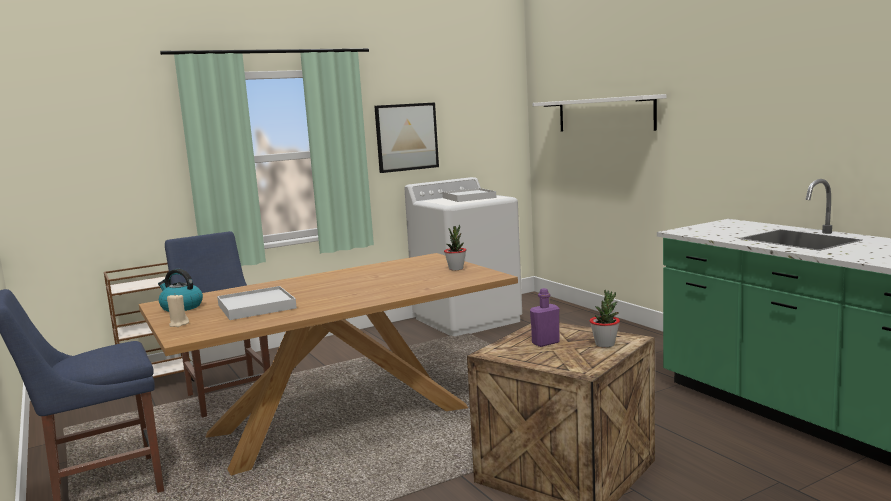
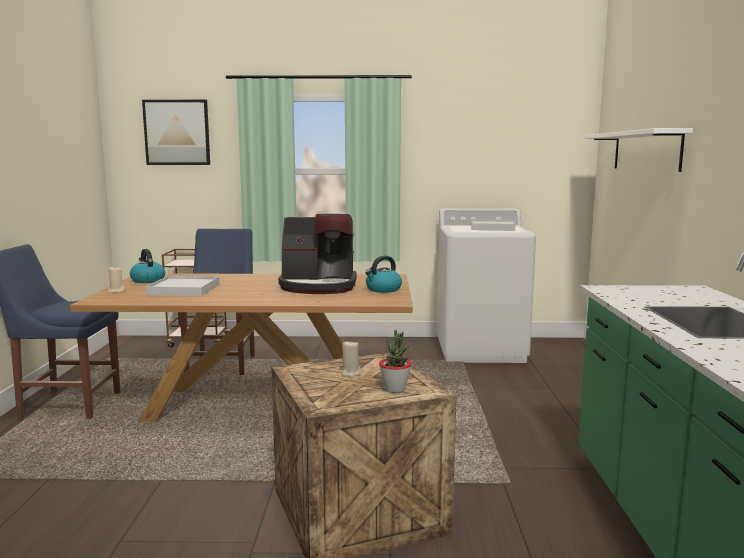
camera: 30 degrees right, 0 degrees up
(389, 277) = (319, 286): none -> coffee machine
(406, 137) = (449, 162): picture -> picture (177, 132)
(456, 269) = (383, 289): potted plant -> kettle
(545, 343) = (350, 373): purple bottle -> beige candle

